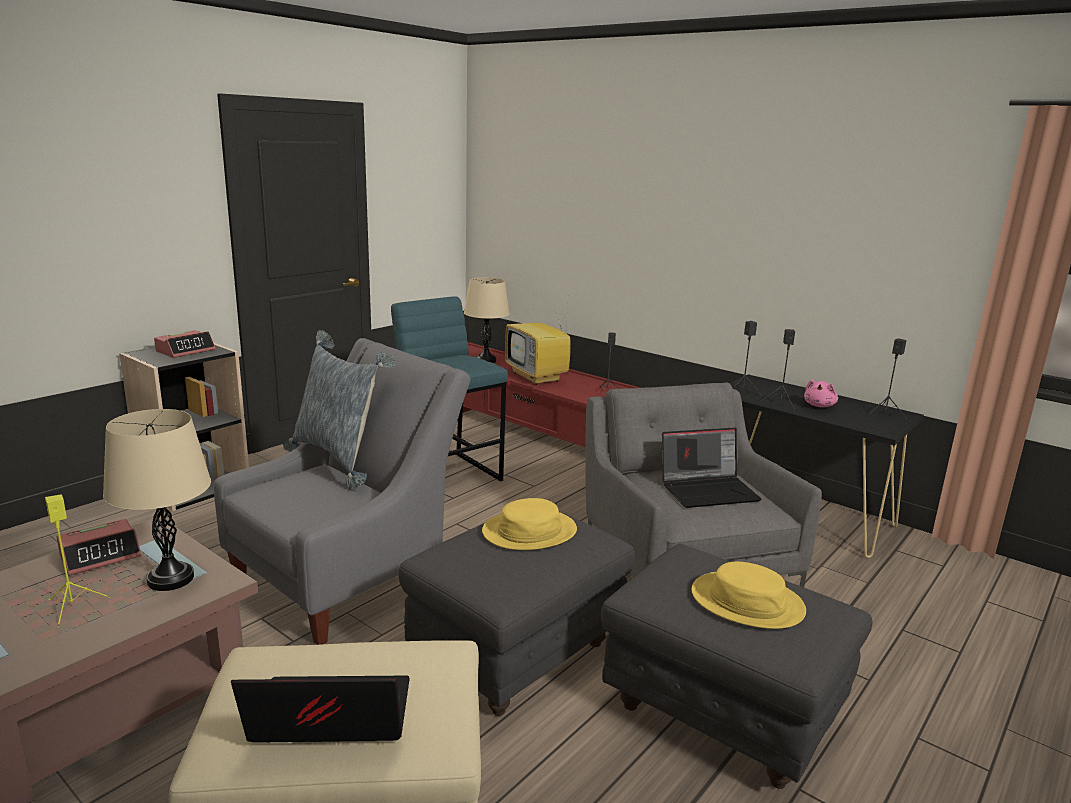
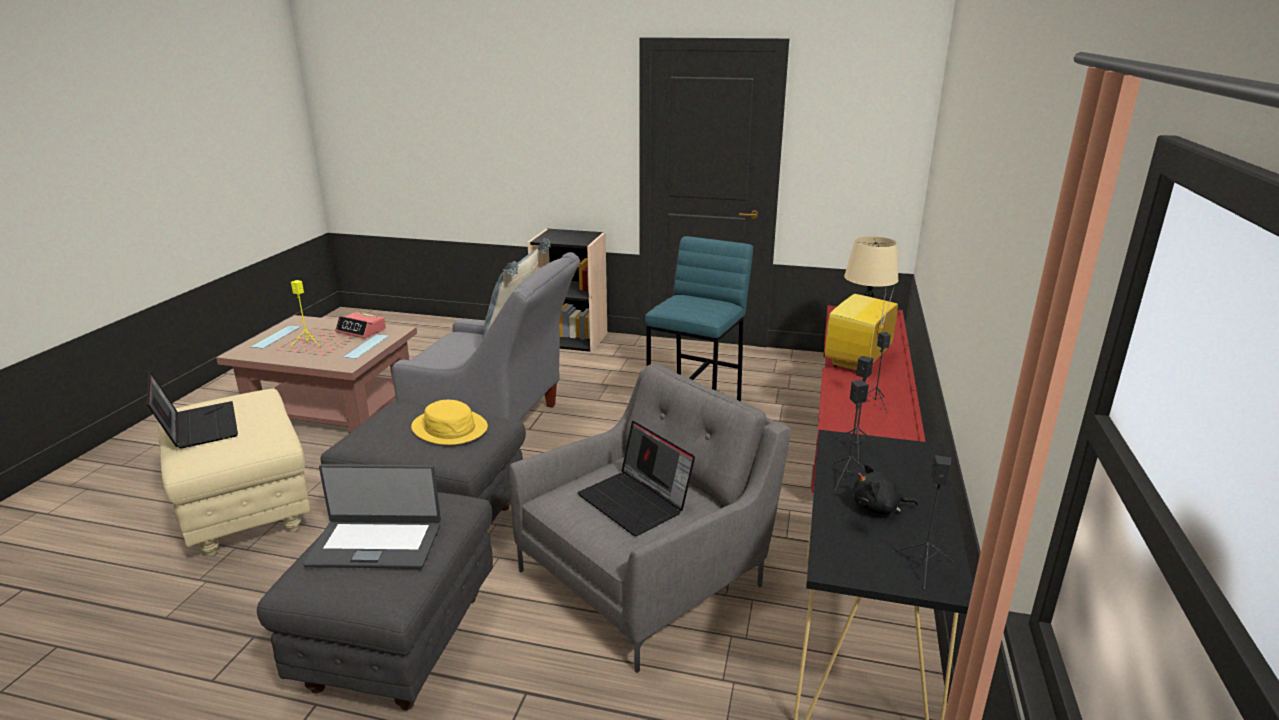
camera: 65 degrees right, 5 degrees up
(170, 579) = (344, 353): beige table lamp -> none
(186, 351) = (571, 237): alarm clock -> none
(747, 602) = (376, 544): yellow hat -> laptop
(819, 405) = (878, 508): pink plush toy -> black plush toy

